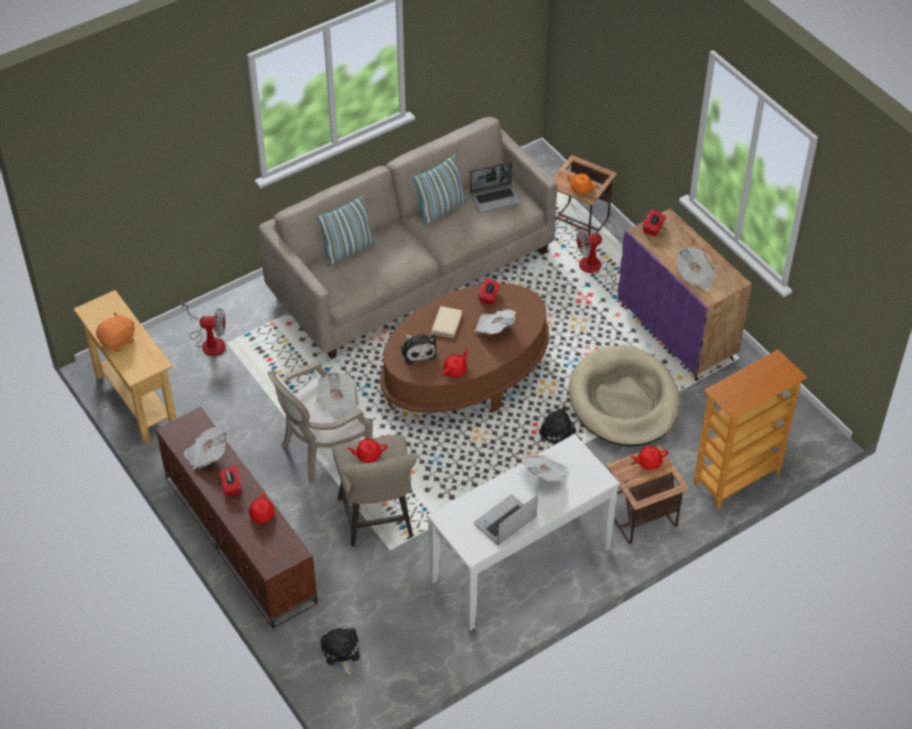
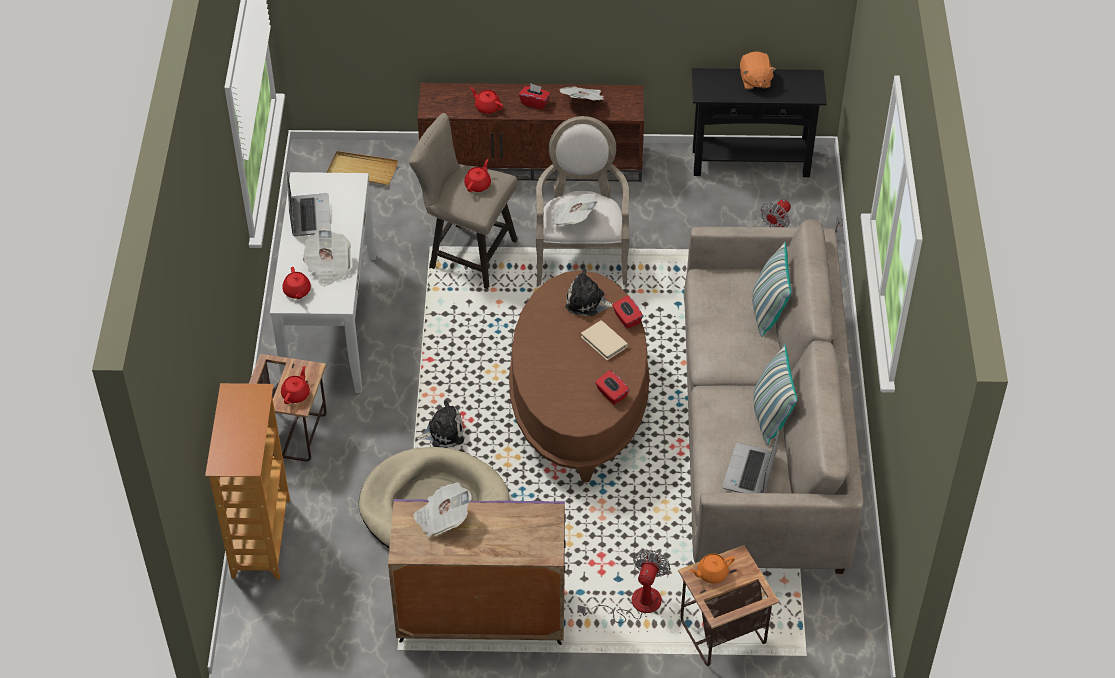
camera: 125 degrees right, 0 degrees up
(136, 400) = (750, 162): beige console table -> black console table
(341, 653) = (362, 170): plush toy -> beige tray
(455, 370) = (538, 317): red teapot -> red teapot (297, 291)
(494, 328) = (564, 374): newspaper -> none
(653, 228) = (545, 528): red tissue box -> red tissue box (626, 319)

